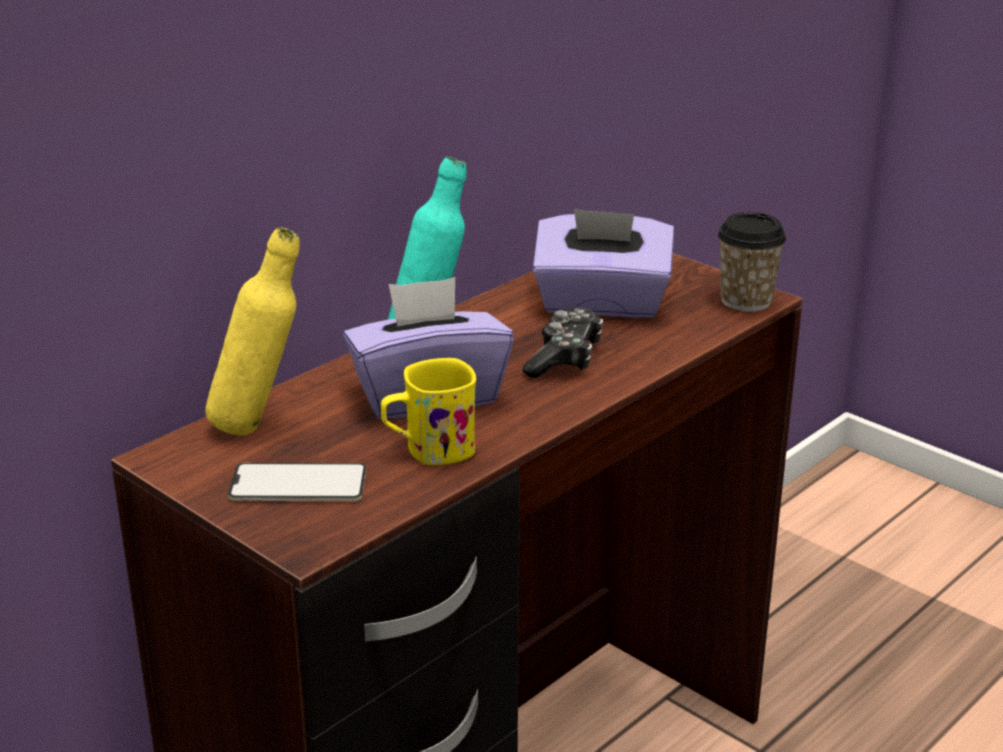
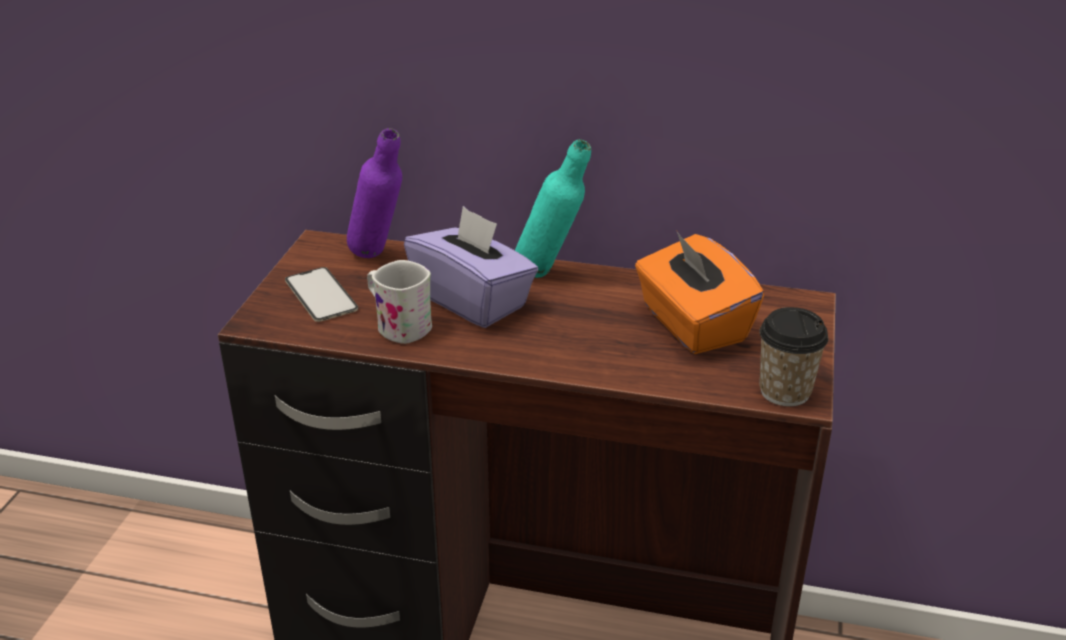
camera: 60 degrees right, 5 degrees up
(260, 425) = (379, 258): yellow bottle -> purple bottle
(429, 451) = (398, 326): yellow mug -> white mug
(564, 358) = (583, 336): game controller -> none
(601, 304) = (692, 324): purple tissue box -> orange tissue box

